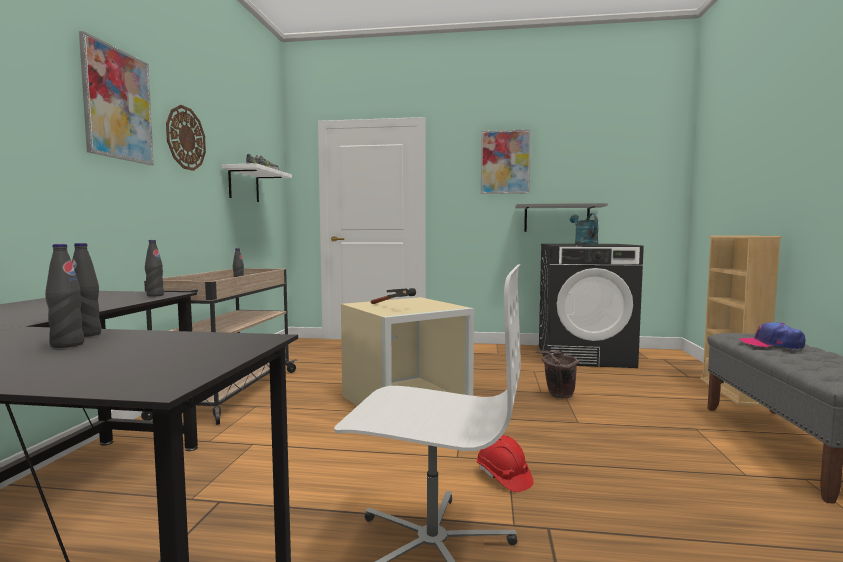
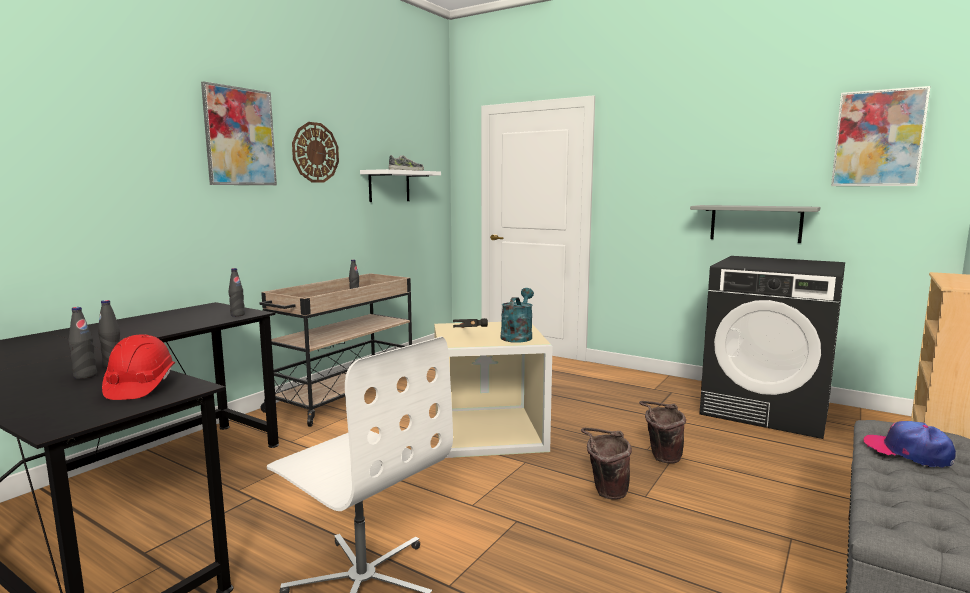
camera: 25 degrees right, 5 degrees up
(503, 477) = (492, 537): red hard hat -> red hard hat (140, 387)
(505, 162) = (690, 149): picture -> picture (878, 138)
(548, 425) = (605, 492): none -> brown bucket
(583, 244) = (764, 266): turquoise watering can -> turquoise watering can (517, 336)

